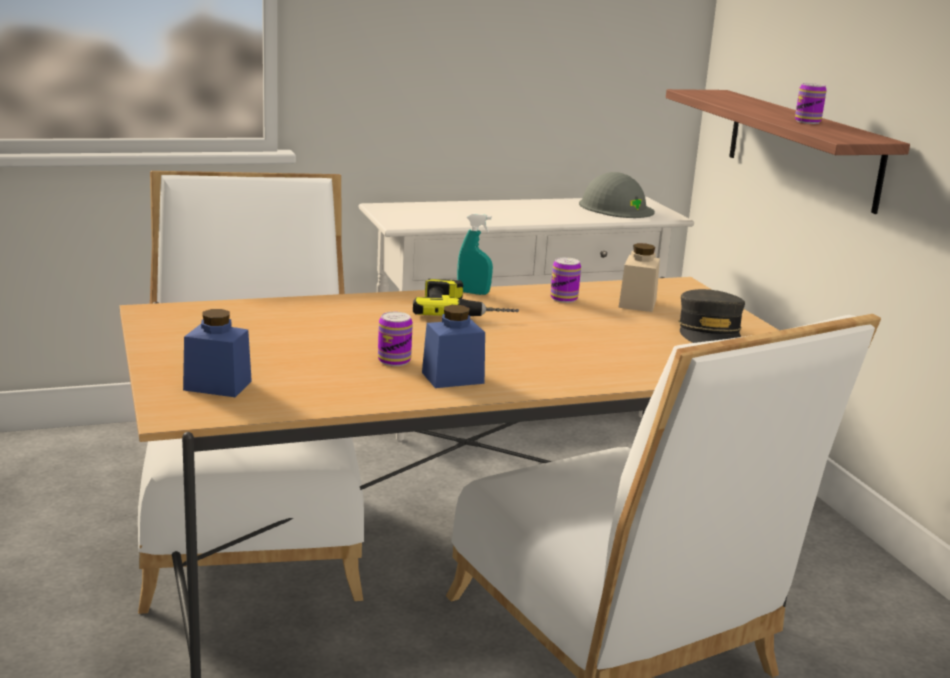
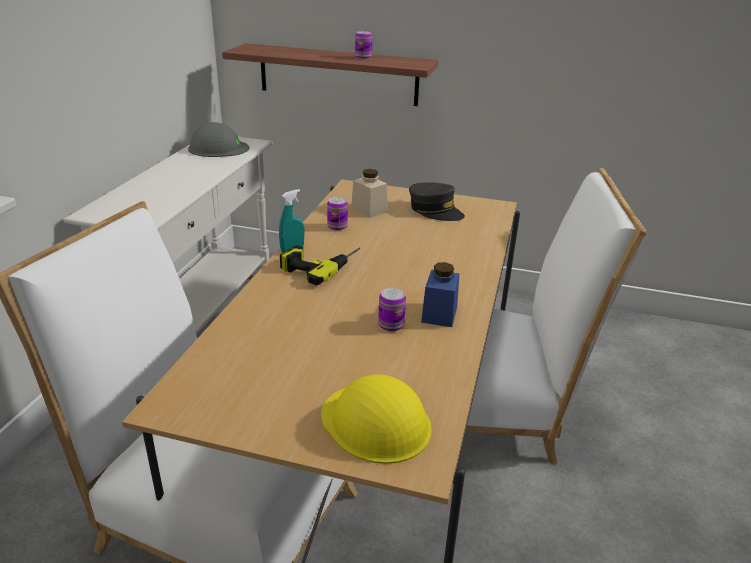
camera: 55 degrees left, 10 degrees up
(217, 385) = (376, 422): blue jar -> yellow hard hat

